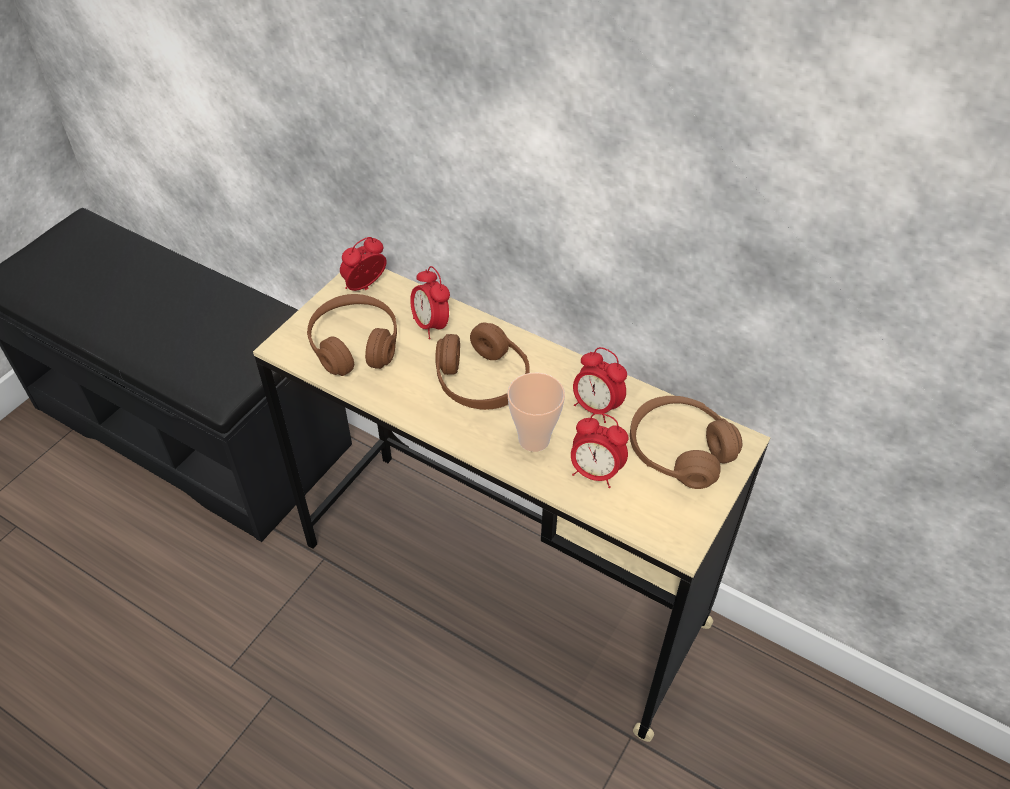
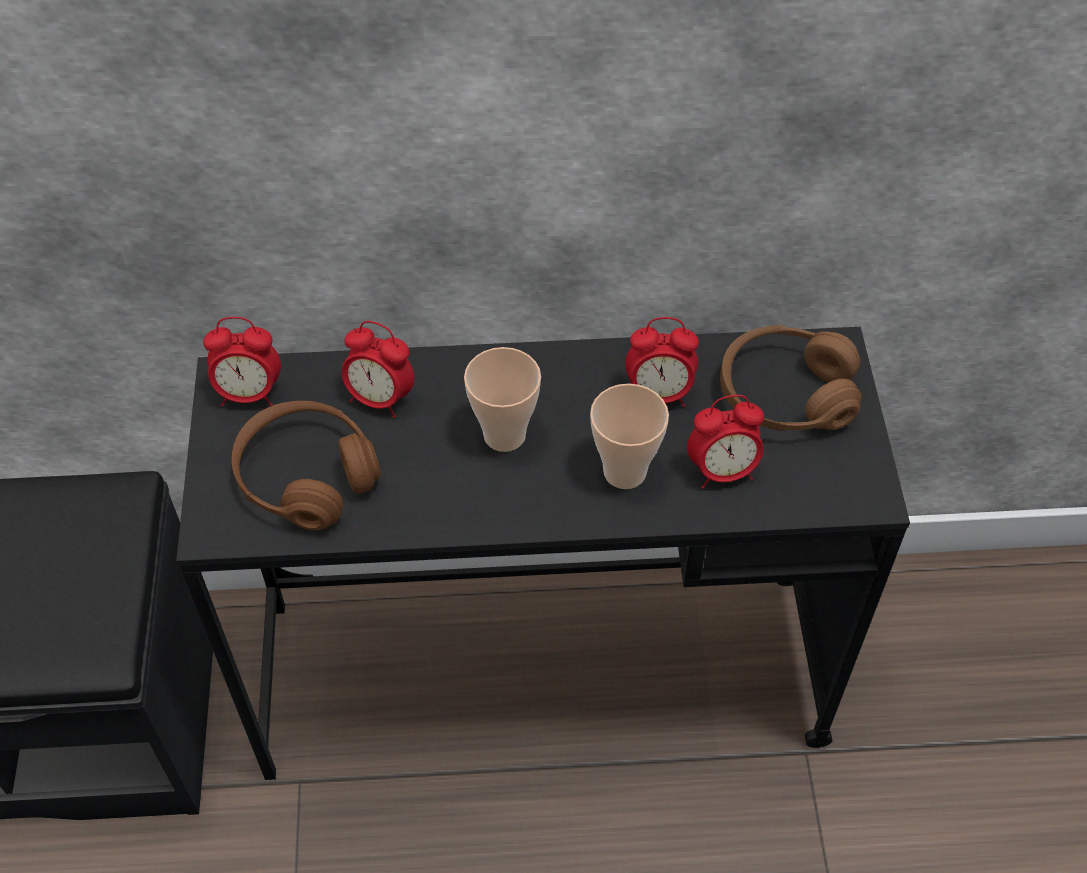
camera: 35 degrees left, 5 degrees up
(365, 287) = (249, 394): alarm clock -> alarm clock turned 105 degrees counterclockwise
(482, 381) = (504, 435): brown headphones -> cup
(502, 583) = (541, 673): beige desk -> black desk

